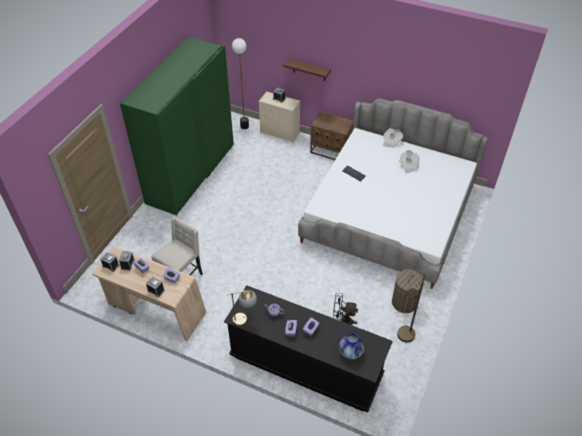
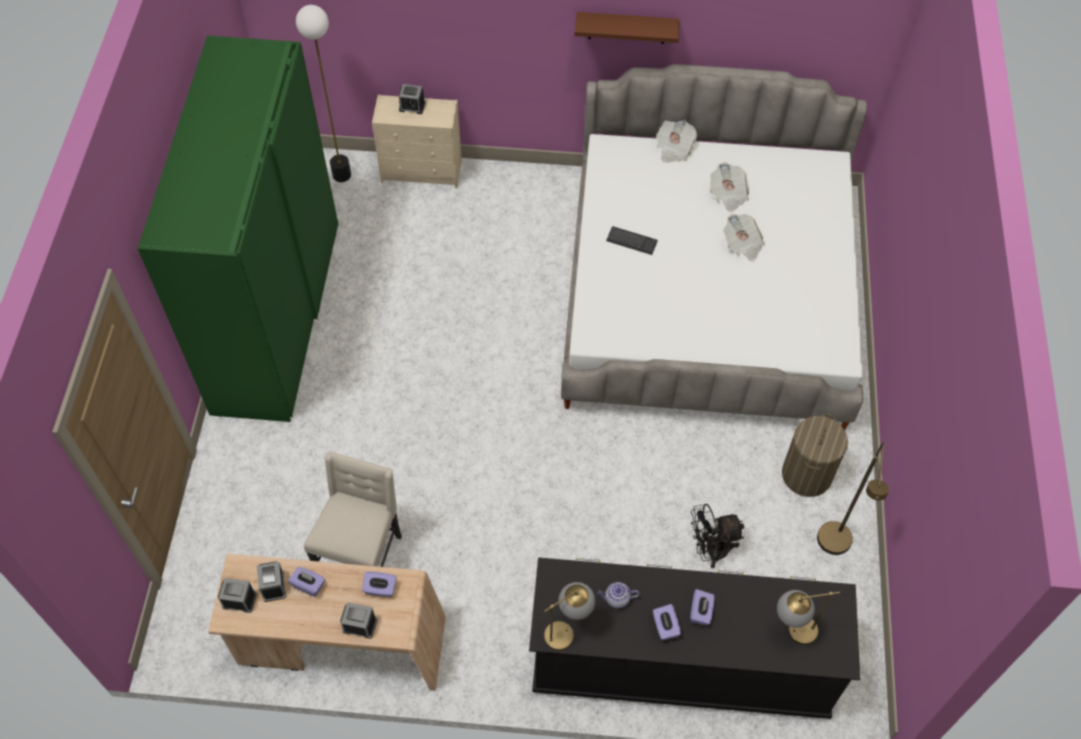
camera: 20 degrees left, 10 degrees up
(309, 69) = (472, 37): brown shelf -> brown shelf (627, 27)
(331, 151) = (542, 186): brown nightstand -> none
(351, 352) = (791, 633): vase -> table lamp
(406, 188) = (742, 244): none -> newspaper

